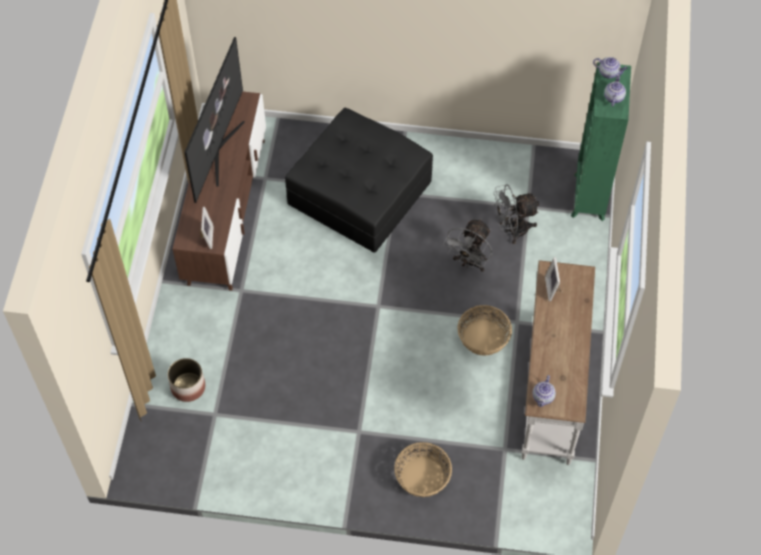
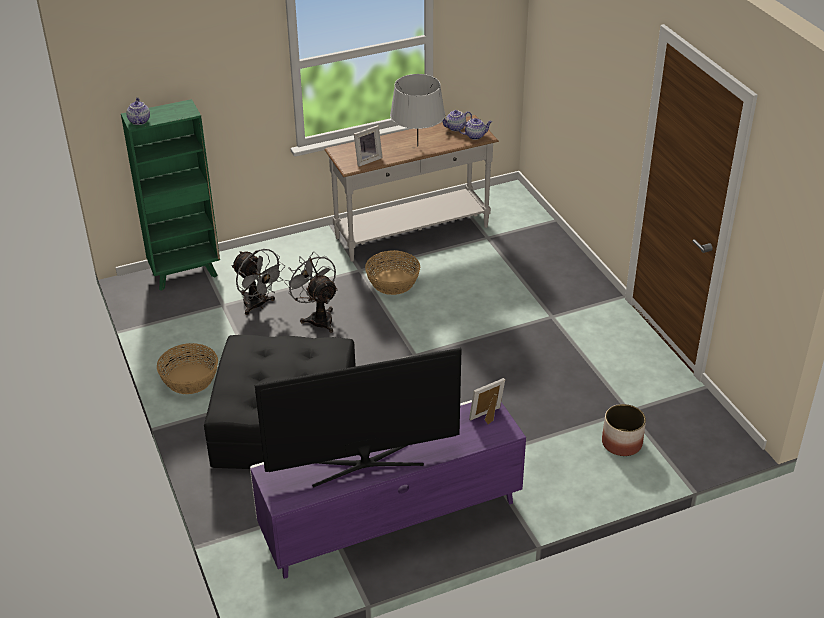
camera: 120 degrees left, 20 degrees down
(226, 210) = (390, 519): brown tv stand -> purple tv stand
(422, 477) = (555, 268): basket -> basket (190, 379)
(469, 262) = (317, 317): grey fan -> grey fan turned 120 degrees counterclockwise
(553, 340) = (418, 146): none -> grey table lamp
(613, 97) = (169, 111): teapot -> teapot (455, 128)

